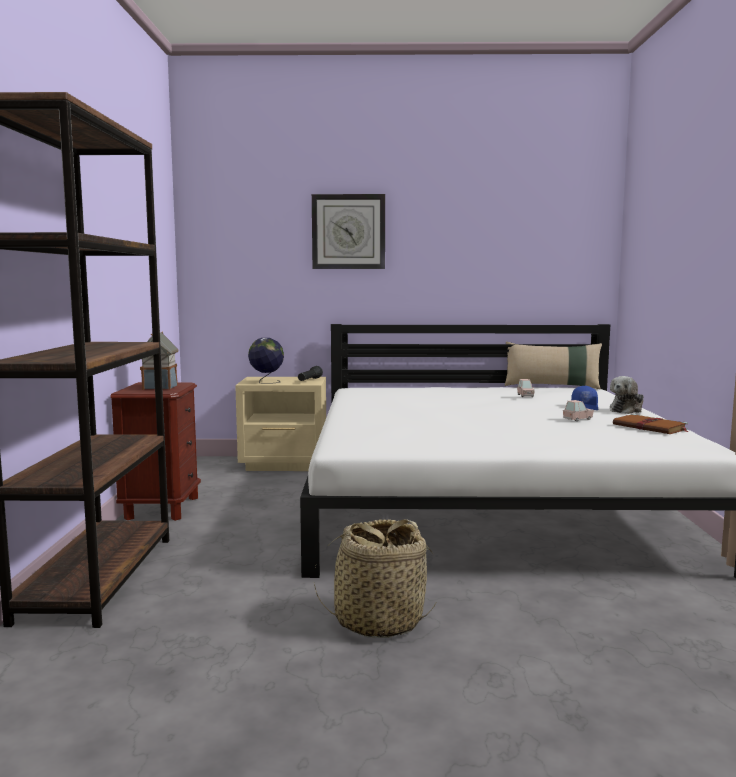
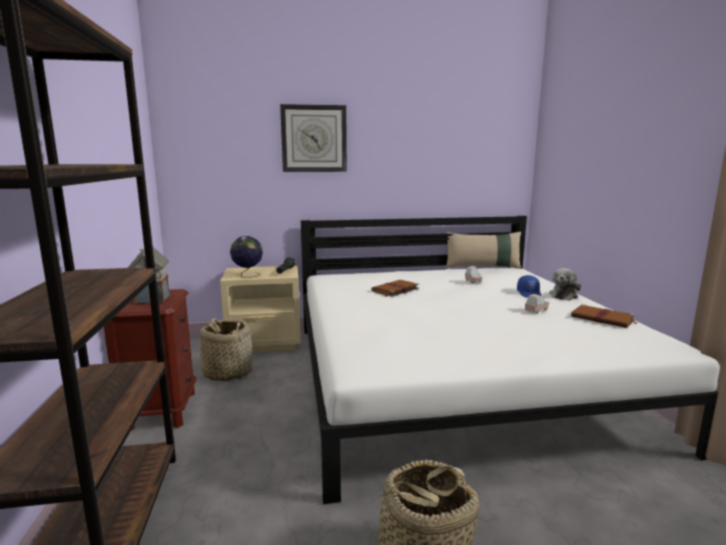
camera: 10 degrees left, 5 degrees up
(236, 485) = (227, 373): none -> basket
(426, 400) = (394, 290): none -> brown book

